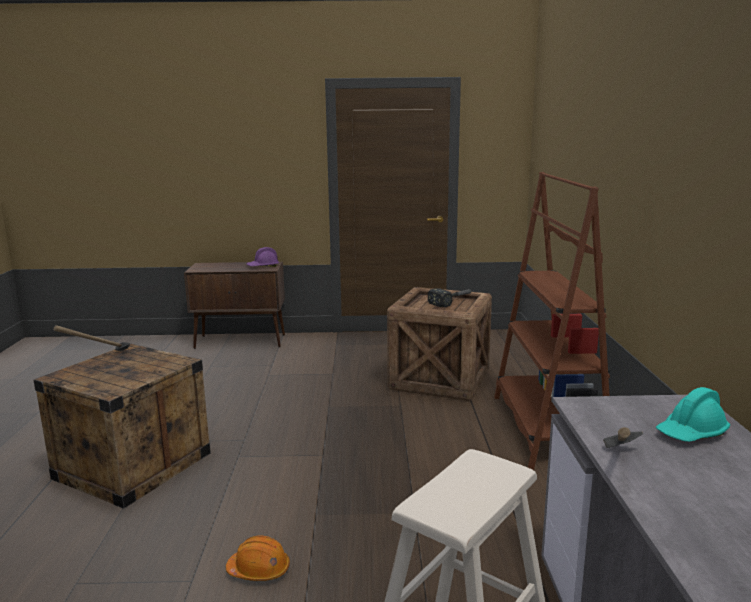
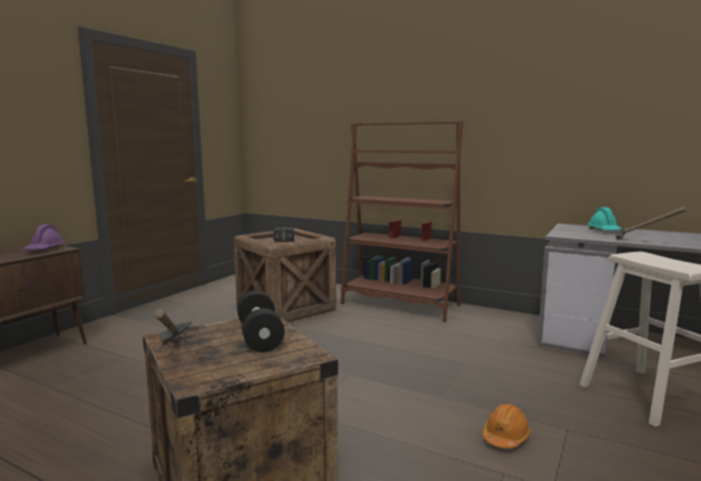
camera: 60 degrees left, 5 degrees down
(141, 370) = (259, 337): none -> black dumbbell

